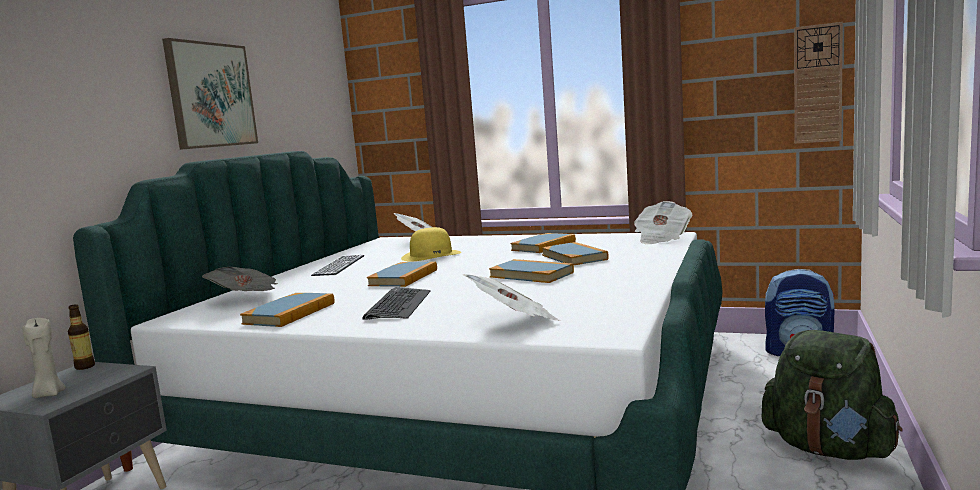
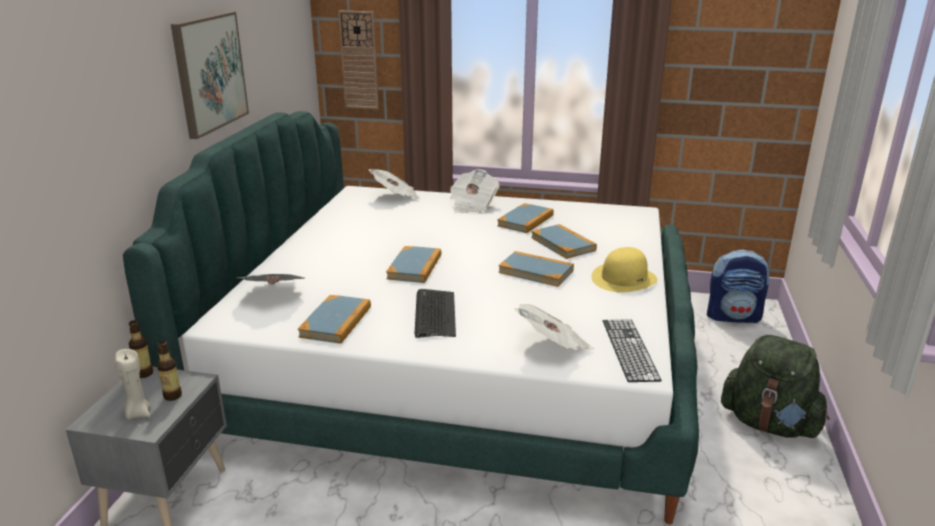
camera: 10 degrees left, 15 degrees up
(95, 381) = (173, 396): none -> bottle
(339, 265) = (335, 238): keyboard -> keyboard (629, 349)
(431, 255) = (421, 228): yellow hat -> yellow hat (624, 278)
(661, 239) = (631, 218): newspaper -> newspaper (472, 205)
(817, 84) = (783, 83): wall clock -> wall clock (359, 60)

